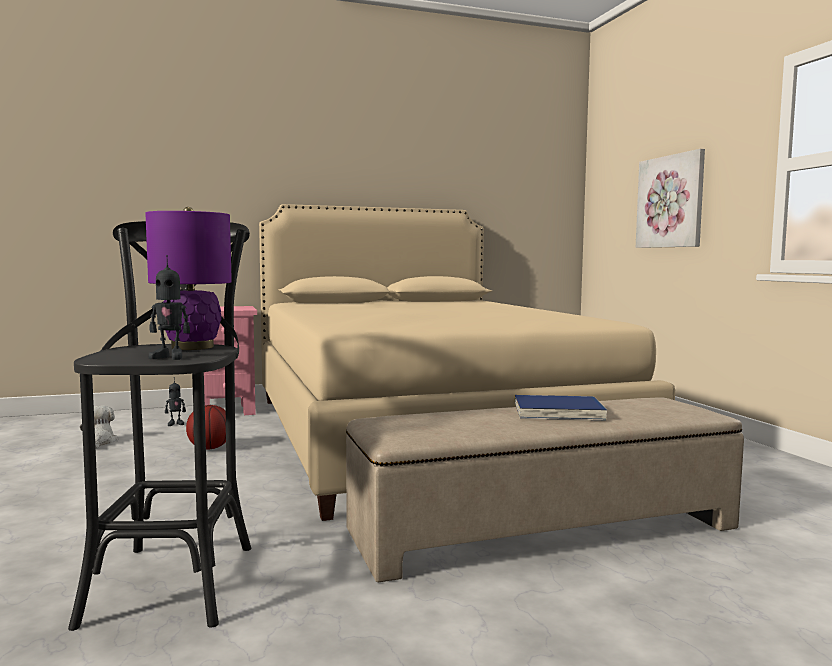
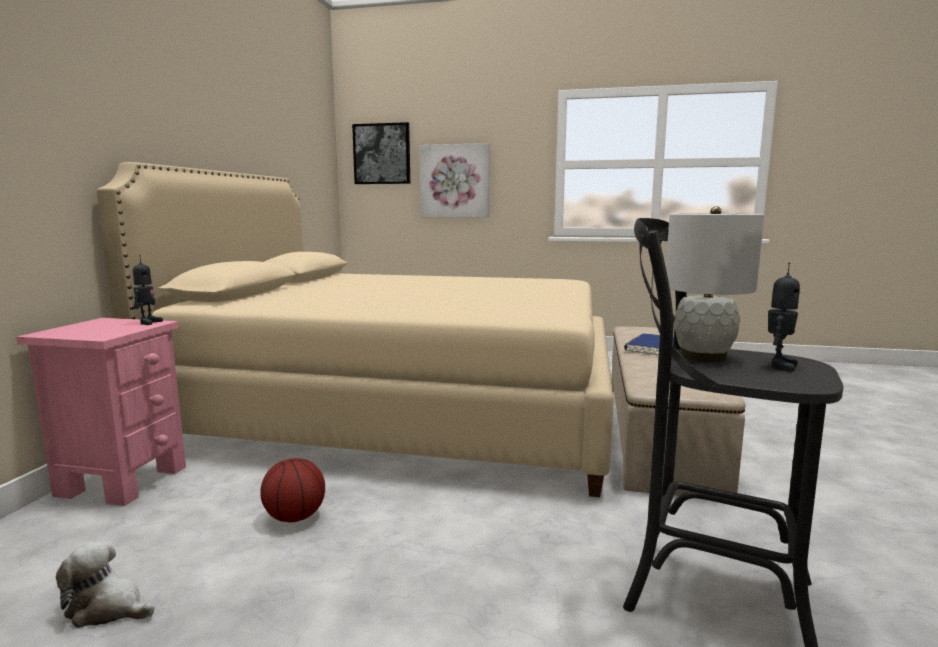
camera: 60 degrees left, 5 degrees up
(175, 424) = (123, 526): toy robot -> toy robot (148, 322)
(193, 347) = (703, 356): purple table lamp -> white table lamp
(614, 177) = (382, 154): none -> picture

